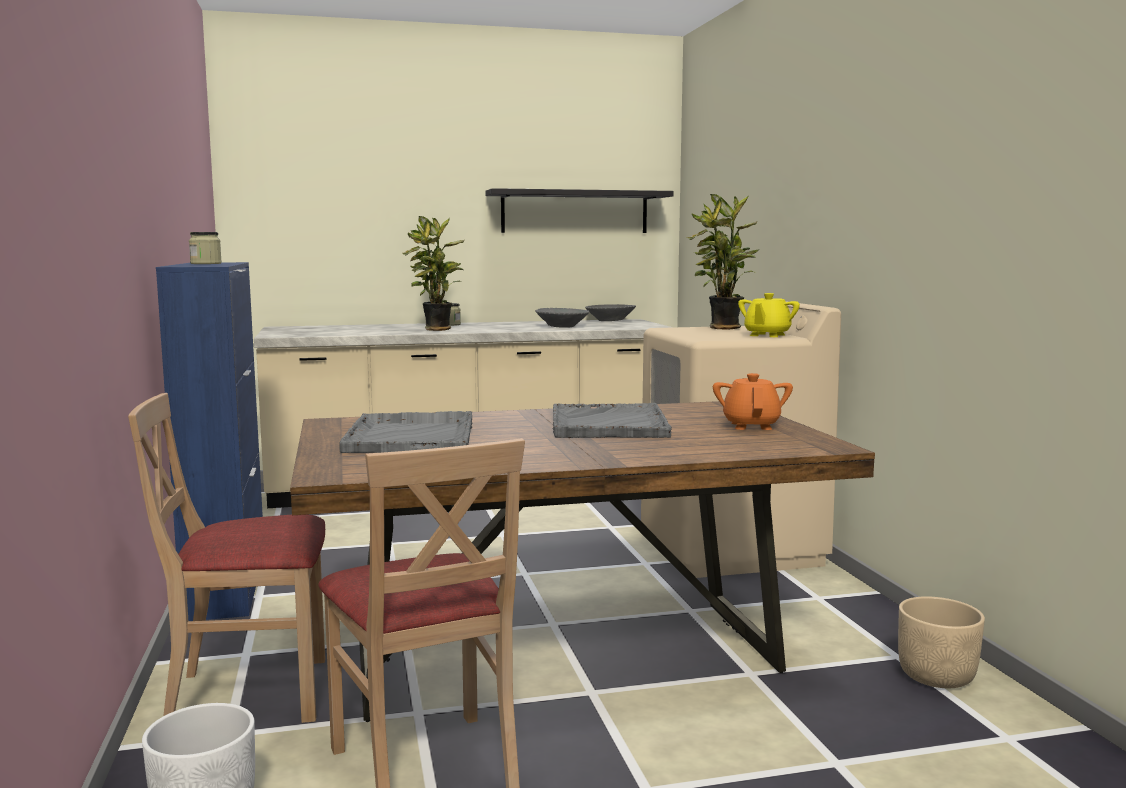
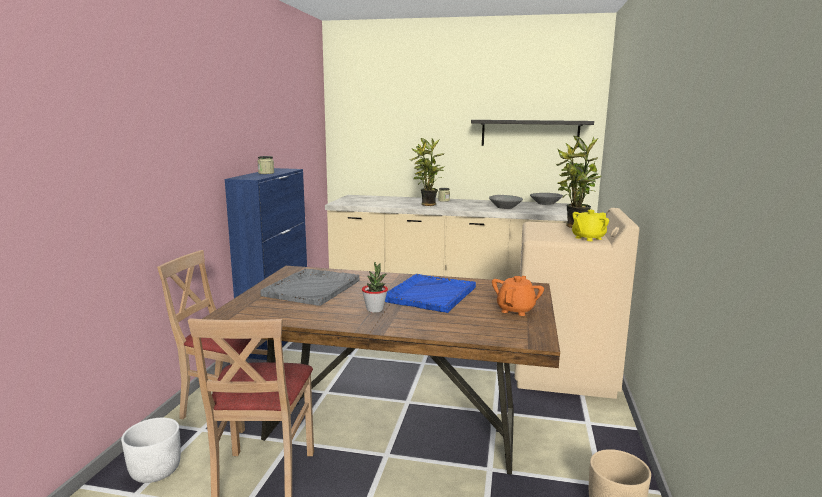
camera: 25 degrees right, 5 degrees up
(561, 446) = (375, 309): none -> potted plant
(608, 424) = (430, 294): grey tray -> blue tray

